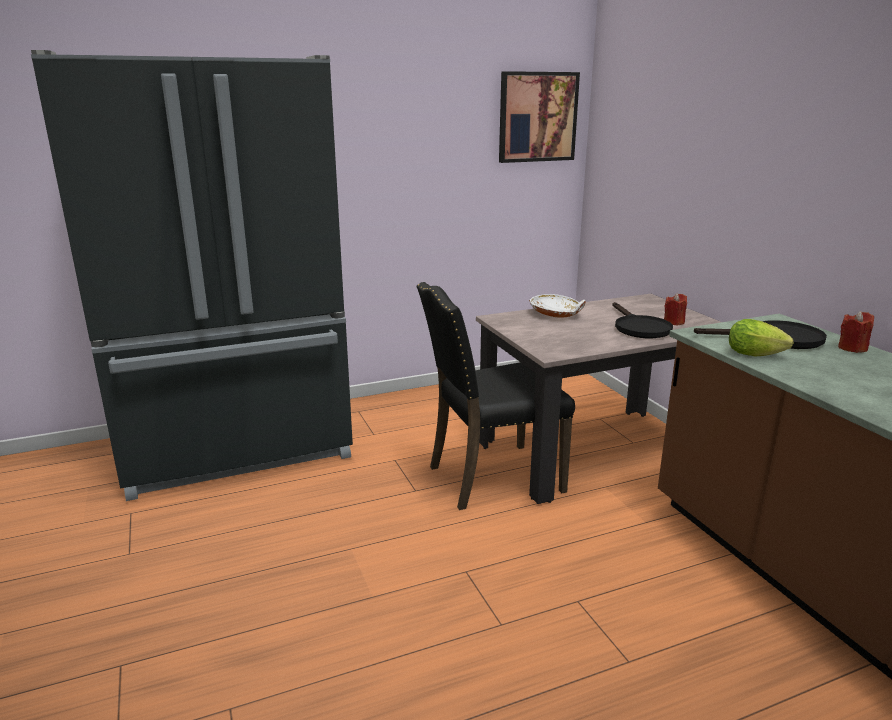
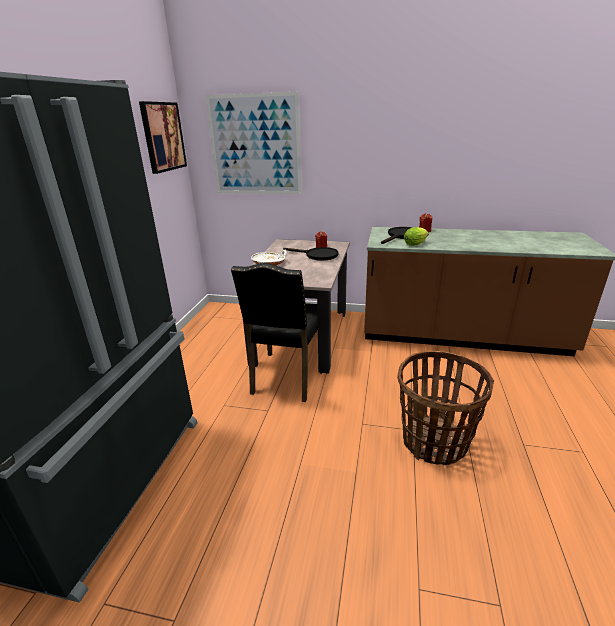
camera: 55 degrees left, 5 degrees up
(495, 655) = (434, 442): none -> basket
(654, 140) = (255, 146): none -> picture

